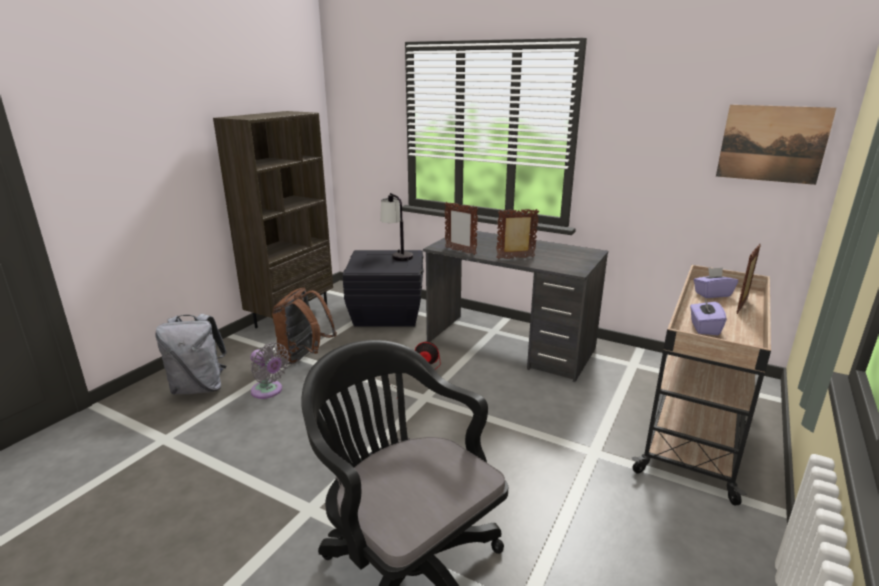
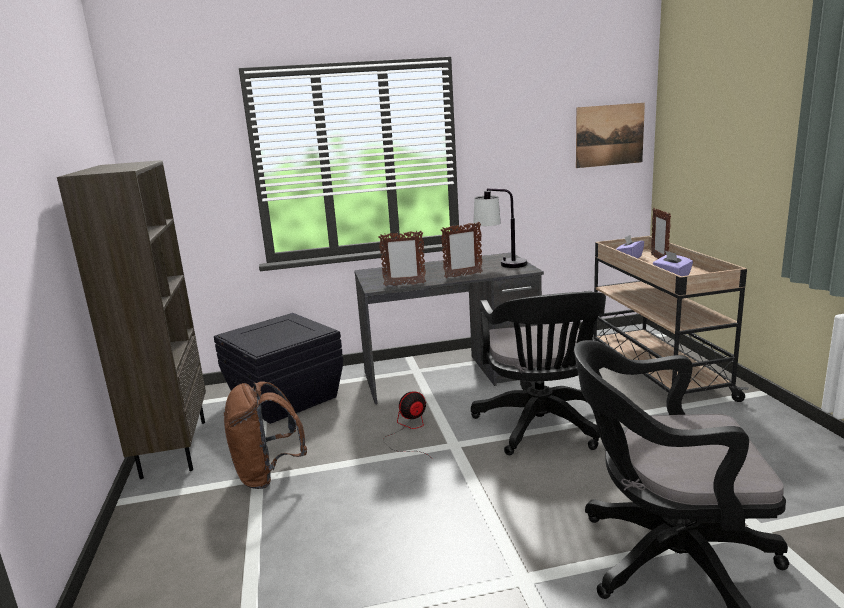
camera: 40 degrees left, 5 degrees down
(199, 388) = (187, 568): grey backpack -> none
(268, 391) = (288, 523): grey fan -> none
(397, 255) = (277, 323): table lamp -> table lamp (501, 264)
(503, 420) = (541, 427): none -> black office chair
(516, 258) = (463, 275): picture frame -> picture frame turned 150 degrees counterclockwise

